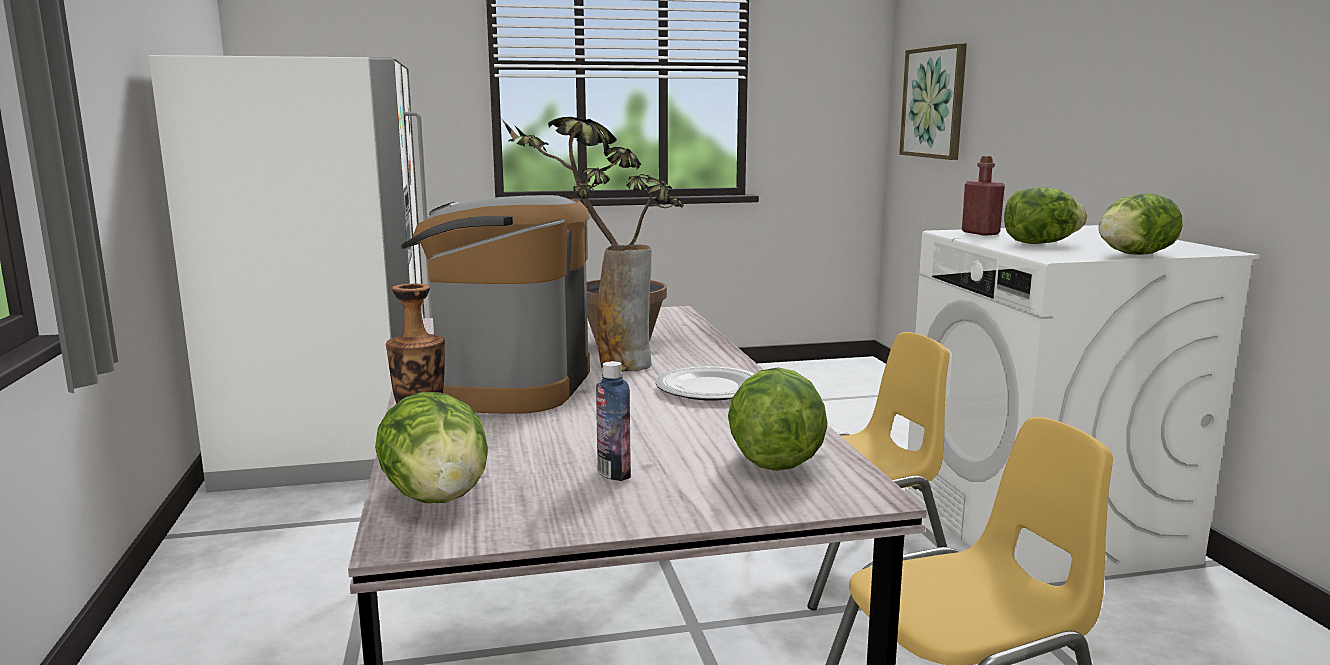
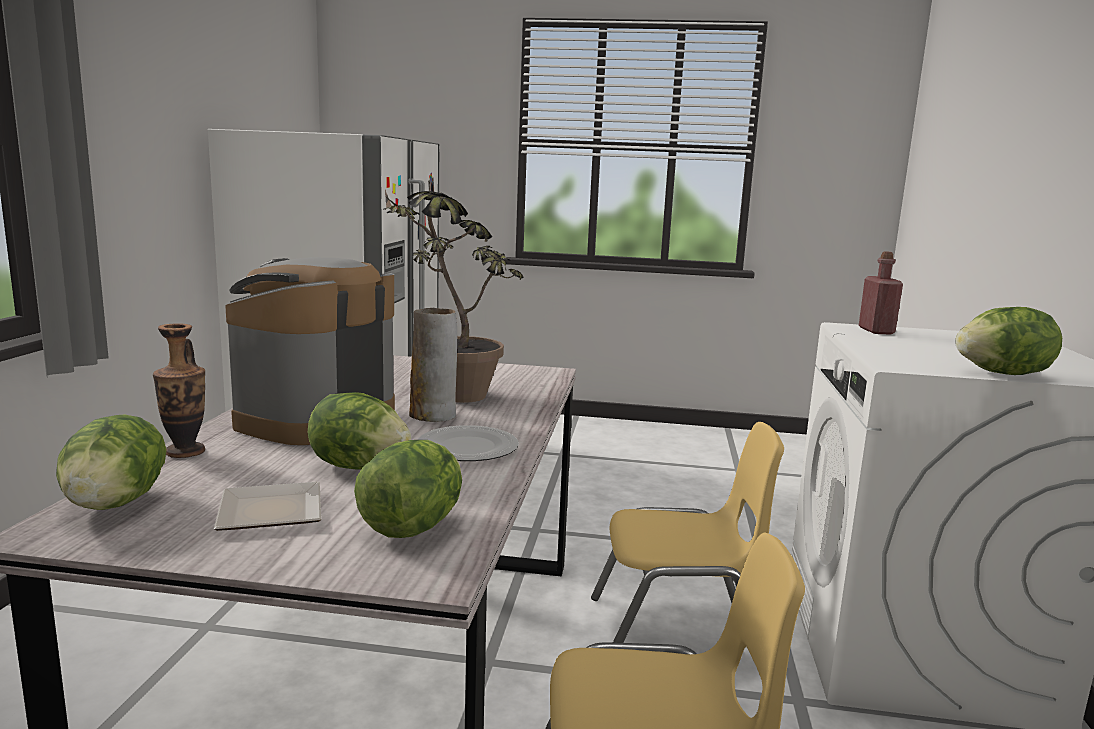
camera: 20 degrees right, 0 degrees up
(614, 473) = (267, 511): bottle -> plate
(934, 102) = (933, 193): picture -> none
(1040, 243) = (916, 349): lettuce -> lettuce (359, 467)

